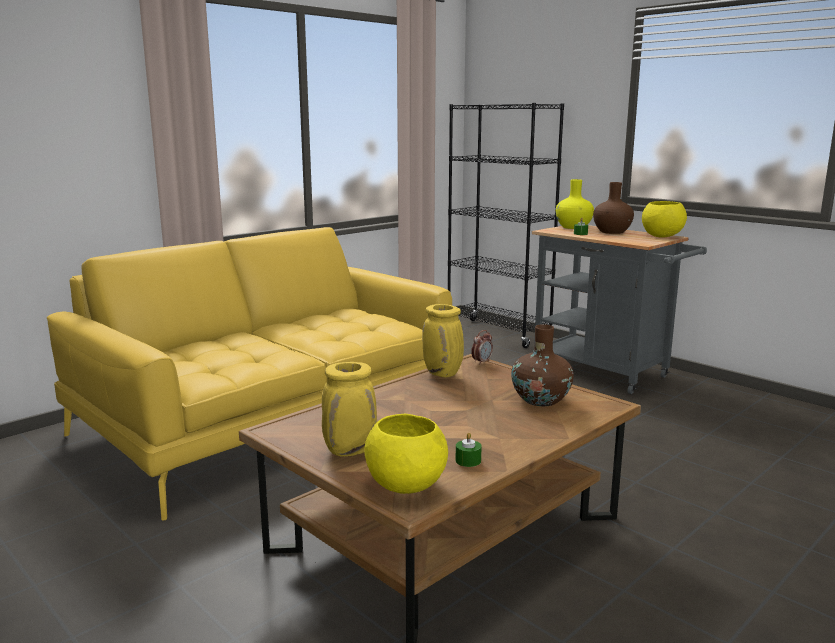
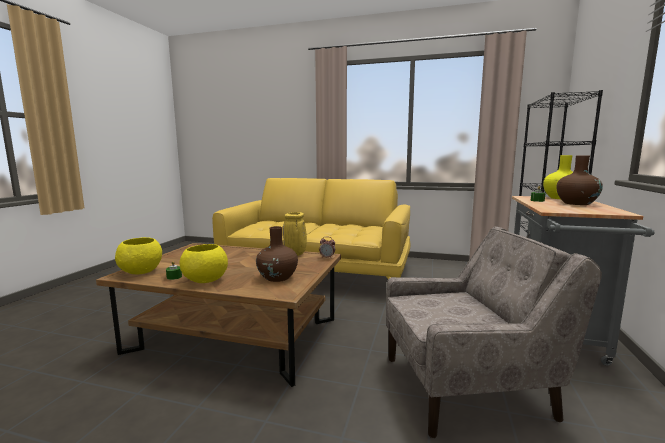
camera: 60 degrees right, 5 degrees down
(350, 450) = (179, 258): yellow vase -> none
(662, 236) = (609, 211): yellow bowl -> yellow bowl (205, 281)
(665, 435) = (467, 386): none -> beige armchair

